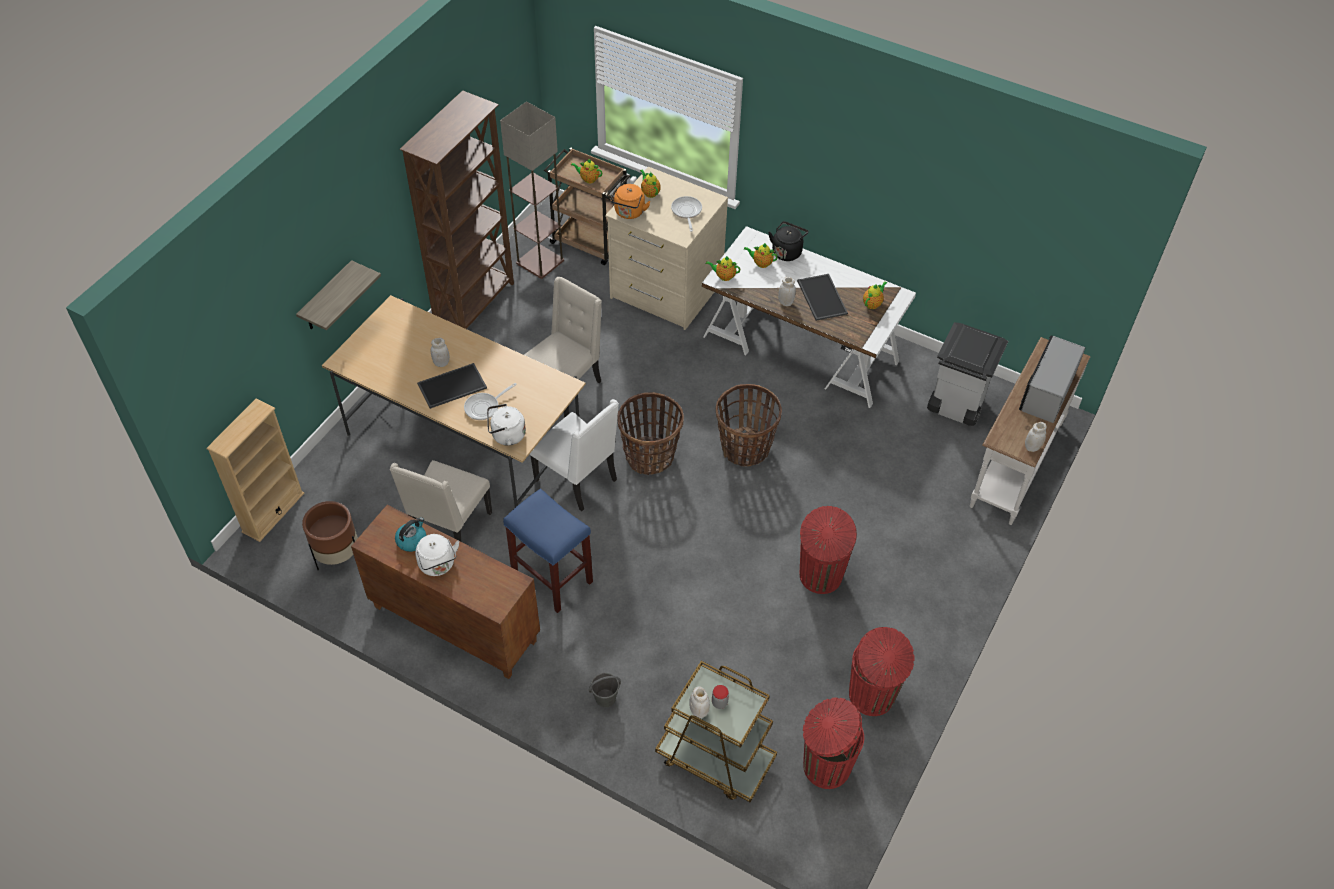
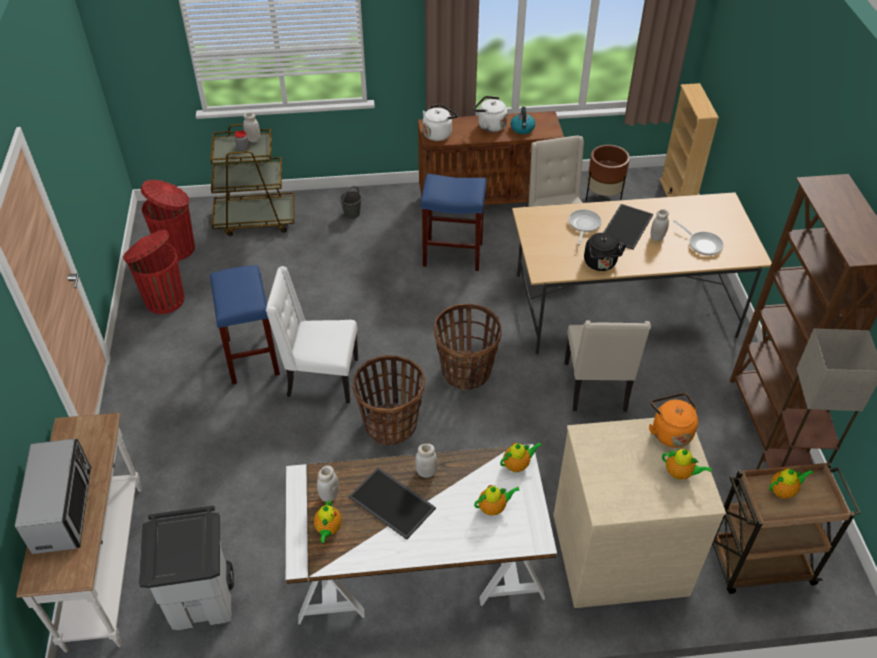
camera: 145 degrees right, 5 degrees down
(327, 298) = (768, 166): shelf -> none
(506, 435) = (543, 216): white kettle -> white kettle (438, 133)
(578, 480) = (503, 323): white chair -> white chair (321, 378)
(686, 212) = (614, 471): frying pan -> frying pan (702, 244)
(787, 251) = (478, 544): black kettle -> black kettle (601, 264)
(820, 577) = (251, 356): red trash can -> blue stool
(1032, 447) = (63, 434): white jar -> white jar (329, 495)

